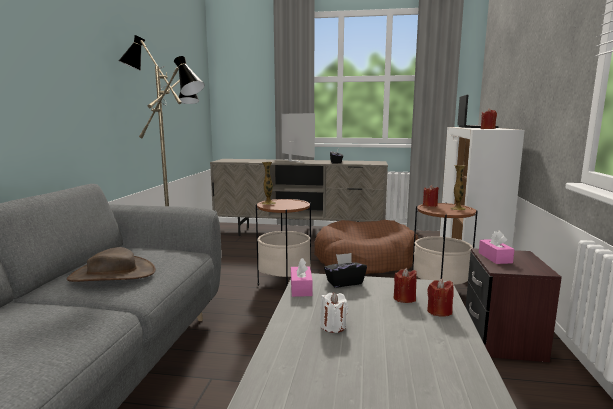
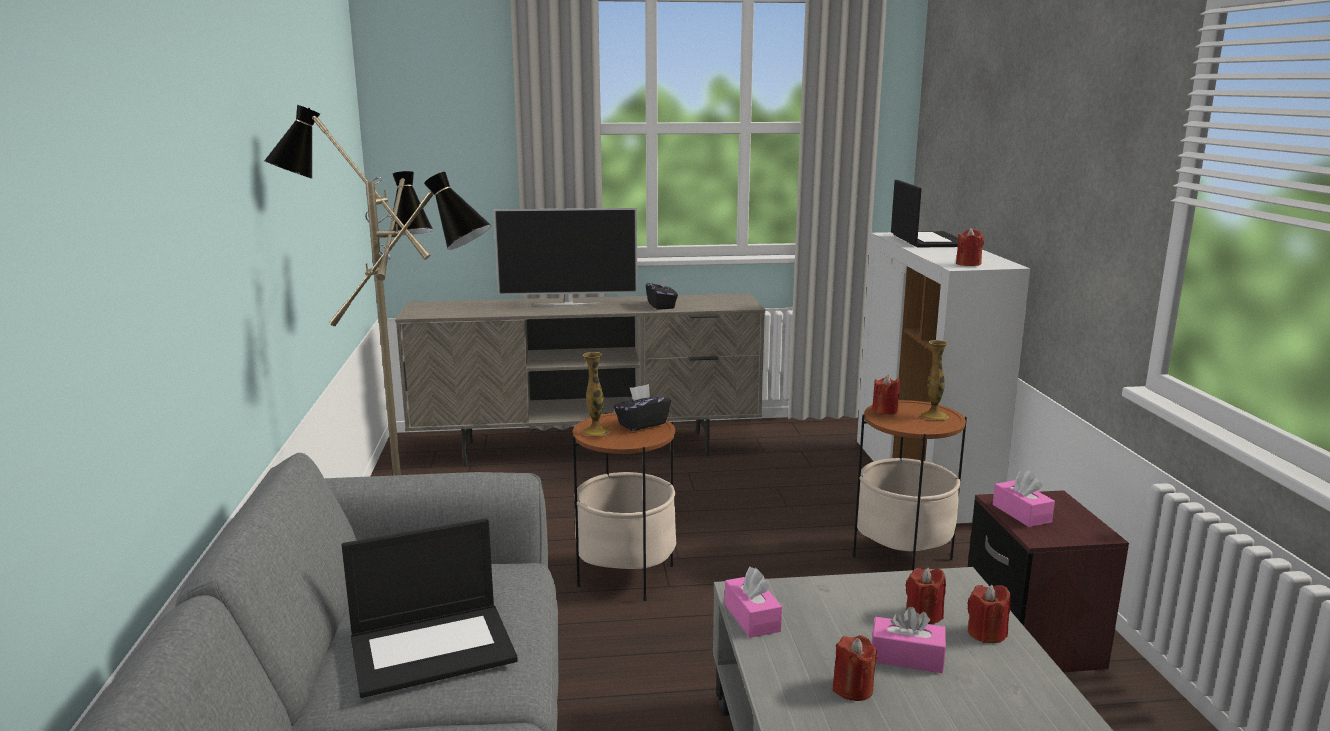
camera: 15 degrees left, 5 degrees up
(112, 274) = (434, 648): brown hat -> laptop
(292, 161) = (568, 304): television -> television turned 135 degrees clockwise
(333, 326) = (852, 688): white candle -> red candle
(344, 282) = (813, 594): black tissue box -> black tissue box (642, 424)
(365, 260) = (745, 501): brown dog bed -> none
(379, 316) = (907, 657): none -> pink tissue box

